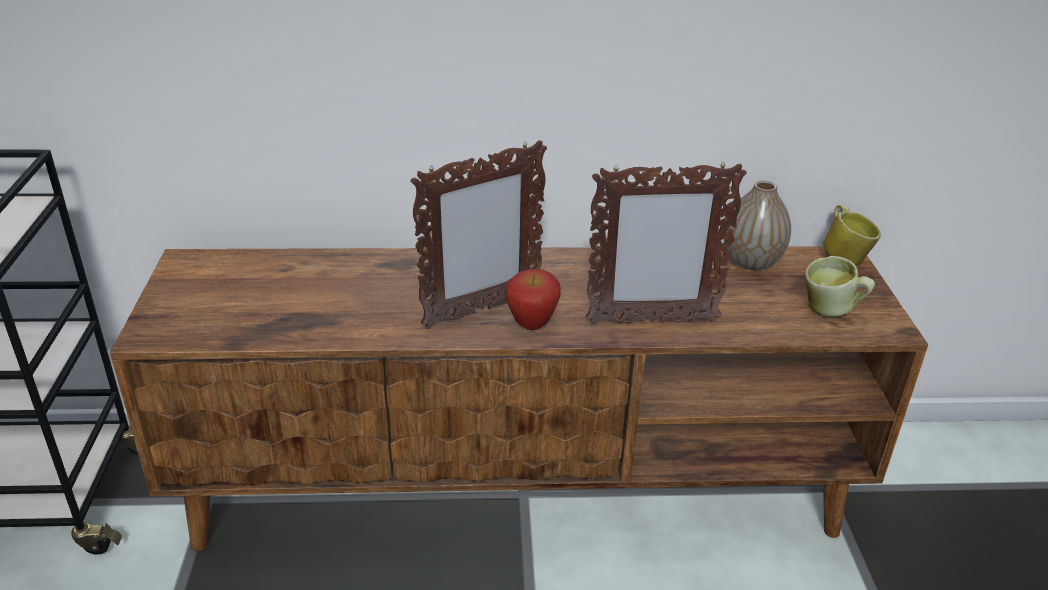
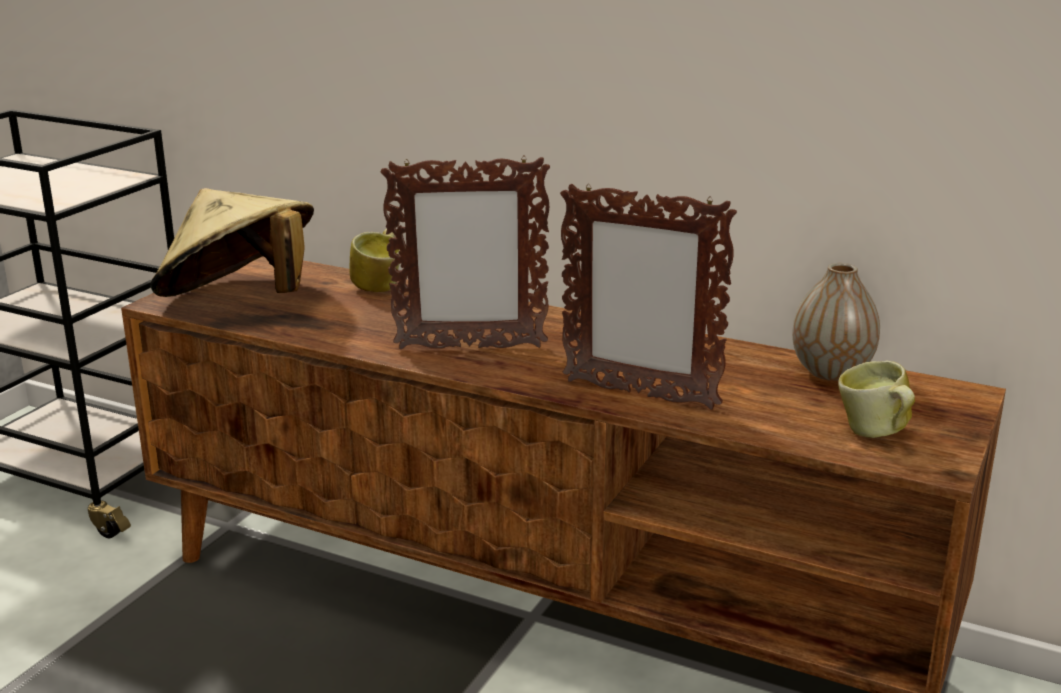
camera: 30 degrees right, 10 degrees down
(226, 314) = (239, 302): none -> beige hat
(531, 325) = (506, 369): apple -> none
(844, 257) = (965, 393): mug -> mug (380, 286)

